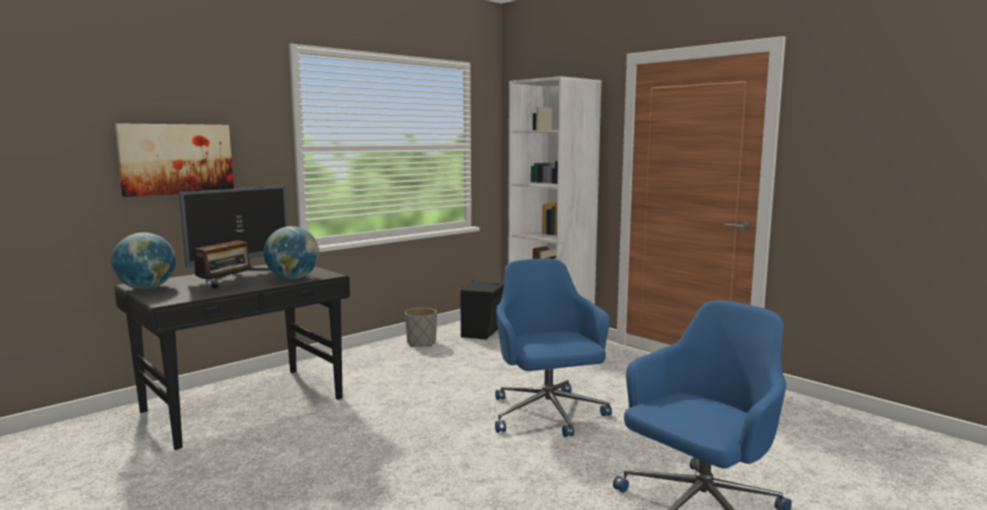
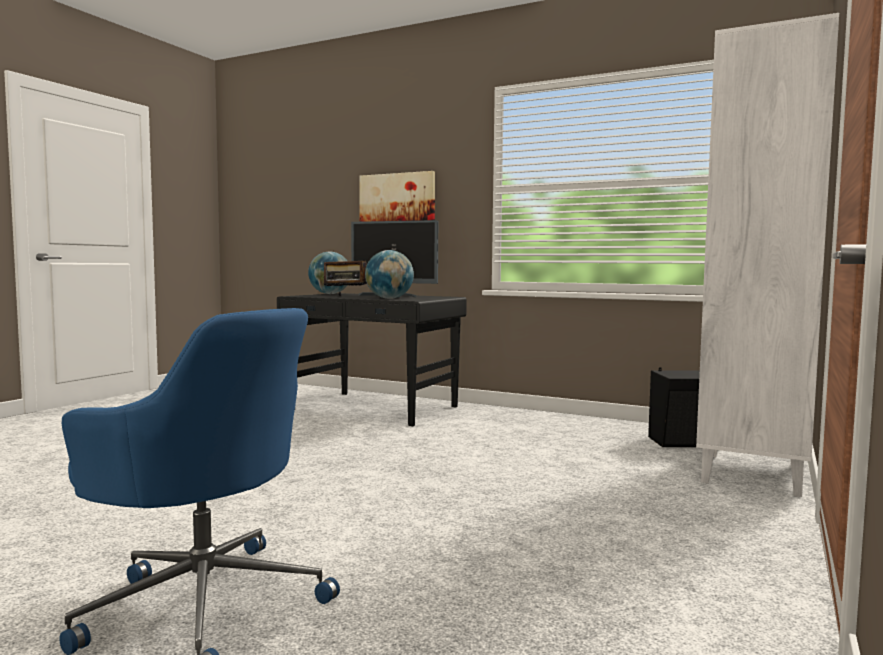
camera: 70 degrees right, 5 degrees down
(421, 343) = (596, 426): grey planter -> none
(547, 414) = (447, 499): blue office chair -> none

